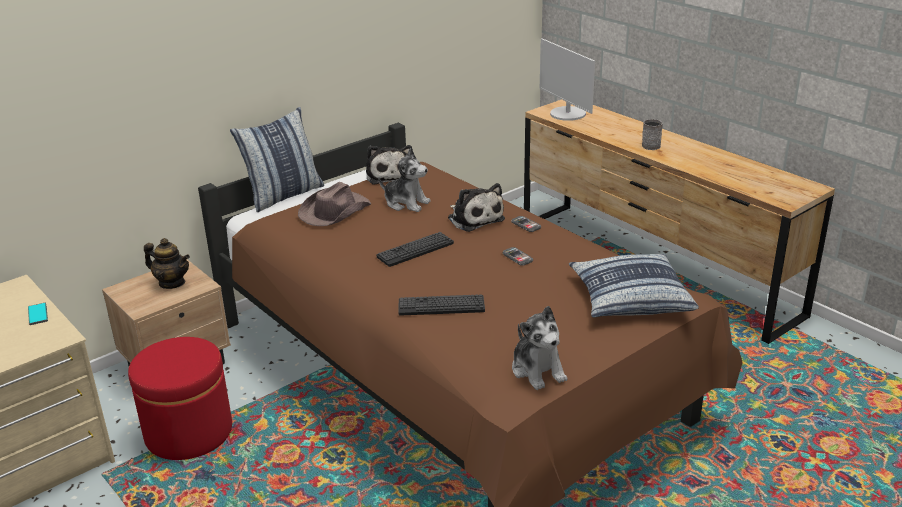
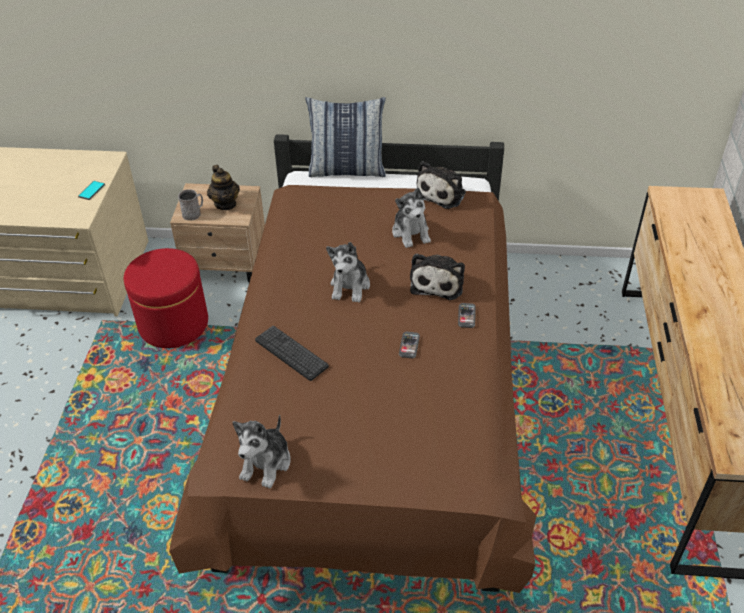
camera: 45 degrees right, 15 degrees up
(334, 211) = (351, 209): brown hat -> none
(415, 250) = (350, 286): keyboard -> plush toy
(567, 114) = (684, 211): monitor -> none
(630, 298) = (431, 451): pillow -> none
(650, 145) = (707, 297): grey mug -> grey mug (194, 213)

